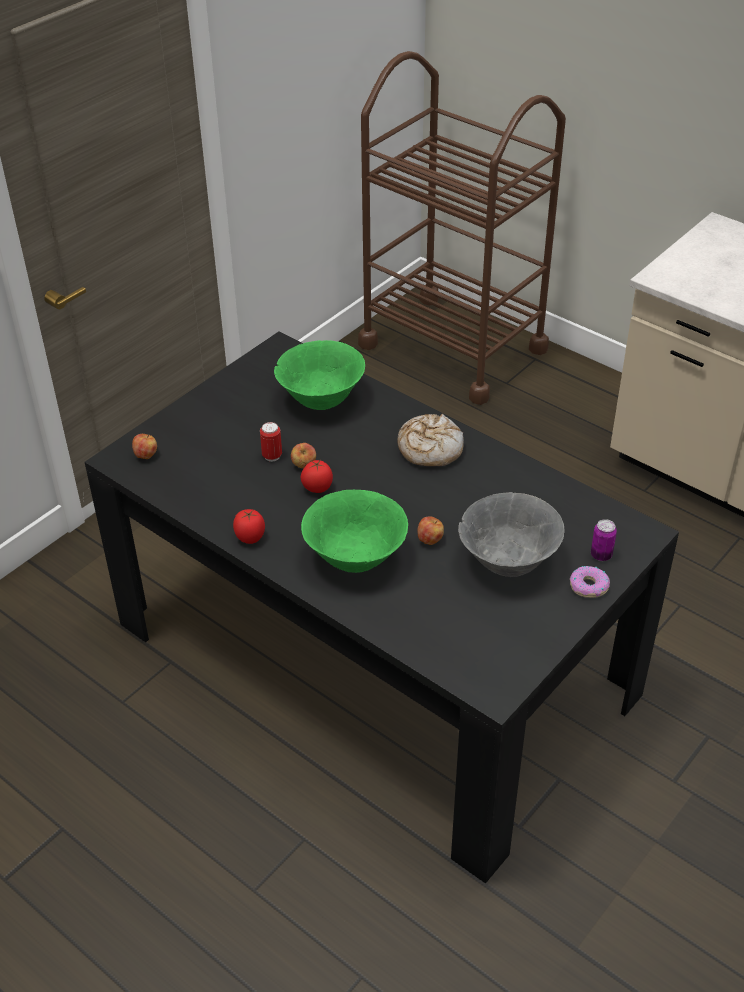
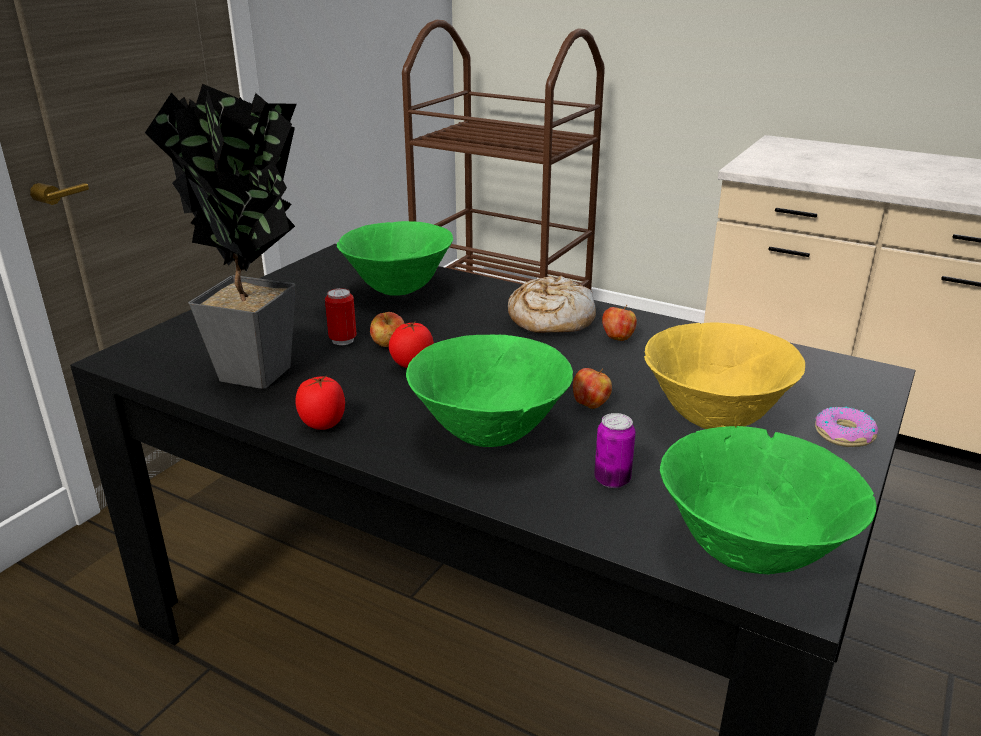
camera: 10 degrees left, 15 degrees down
(146, 455) = (163, 352): apple -> apple (617, 338)
(212, 489) = (261, 377): none -> potted plant
(480, 666) = (749, 553): none -> green bowl
(508, 563) = (713, 419): grey bowl -> yellow bowl
(601, 555) = (835, 400): can -> can (612, 480)

